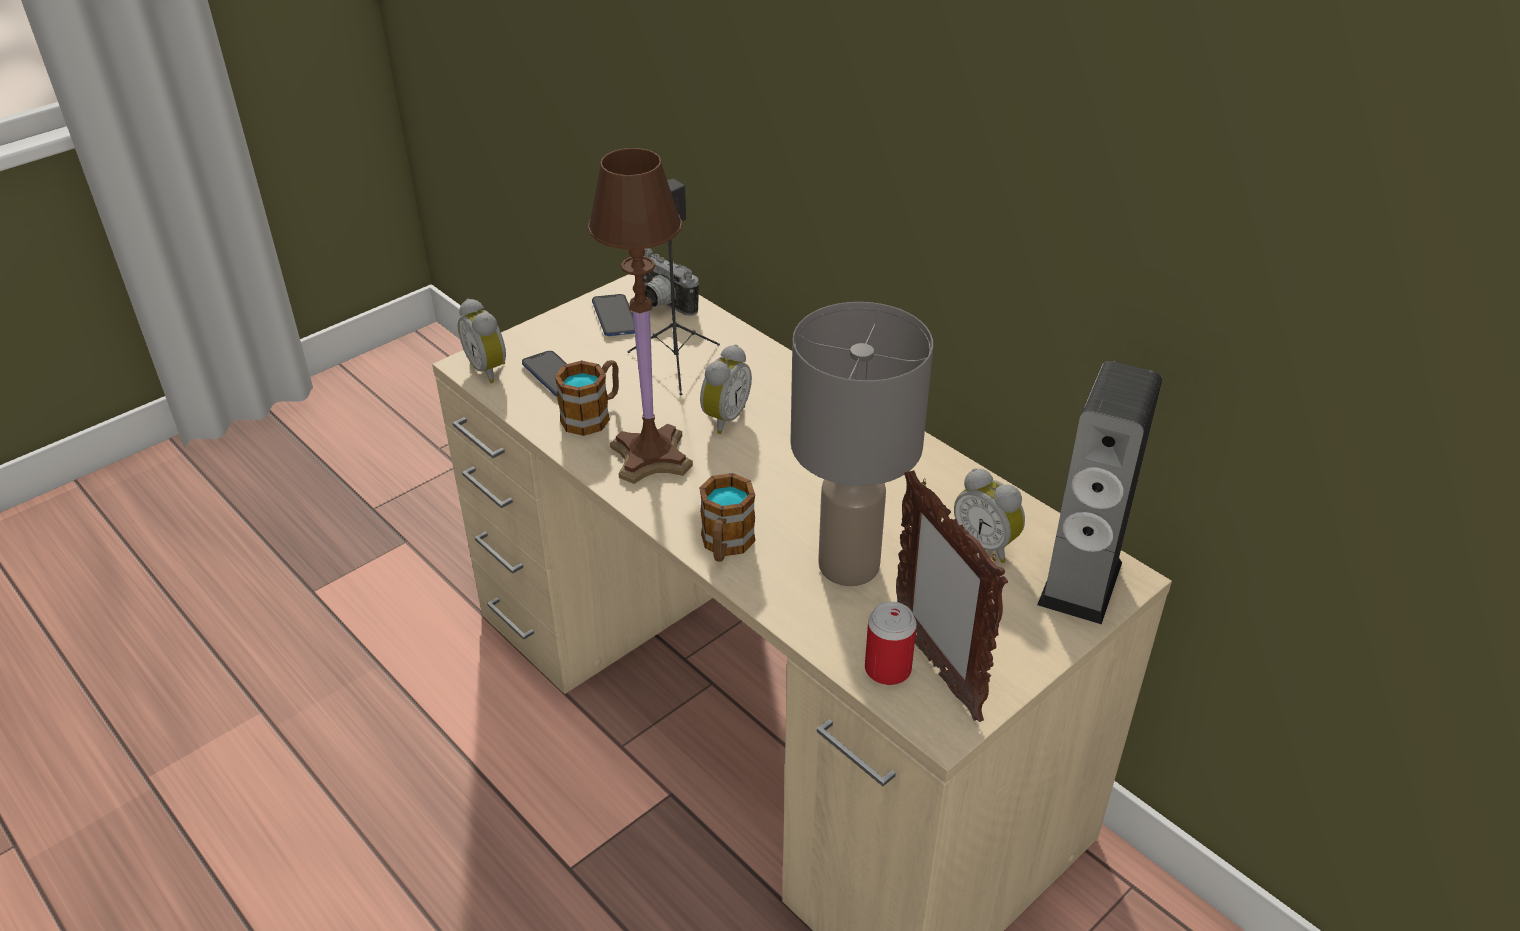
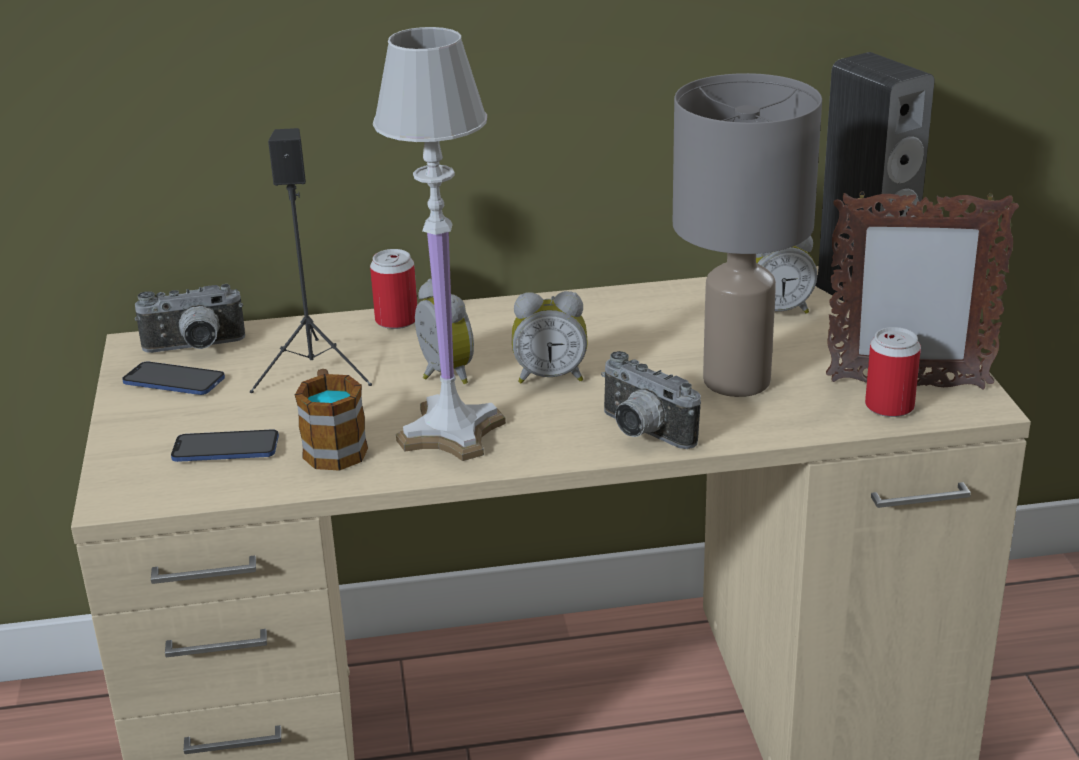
camera: 55 degrees left, 10 degrees down
(490, 369) = (148, 487): alarm clock -> alarm clock (550, 376)
(649, 456) = (450, 433): brown table lamp -> white table lamp
(725, 546) = (641, 433): mug -> camera
(777, 364) = (396, 320): none -> can

